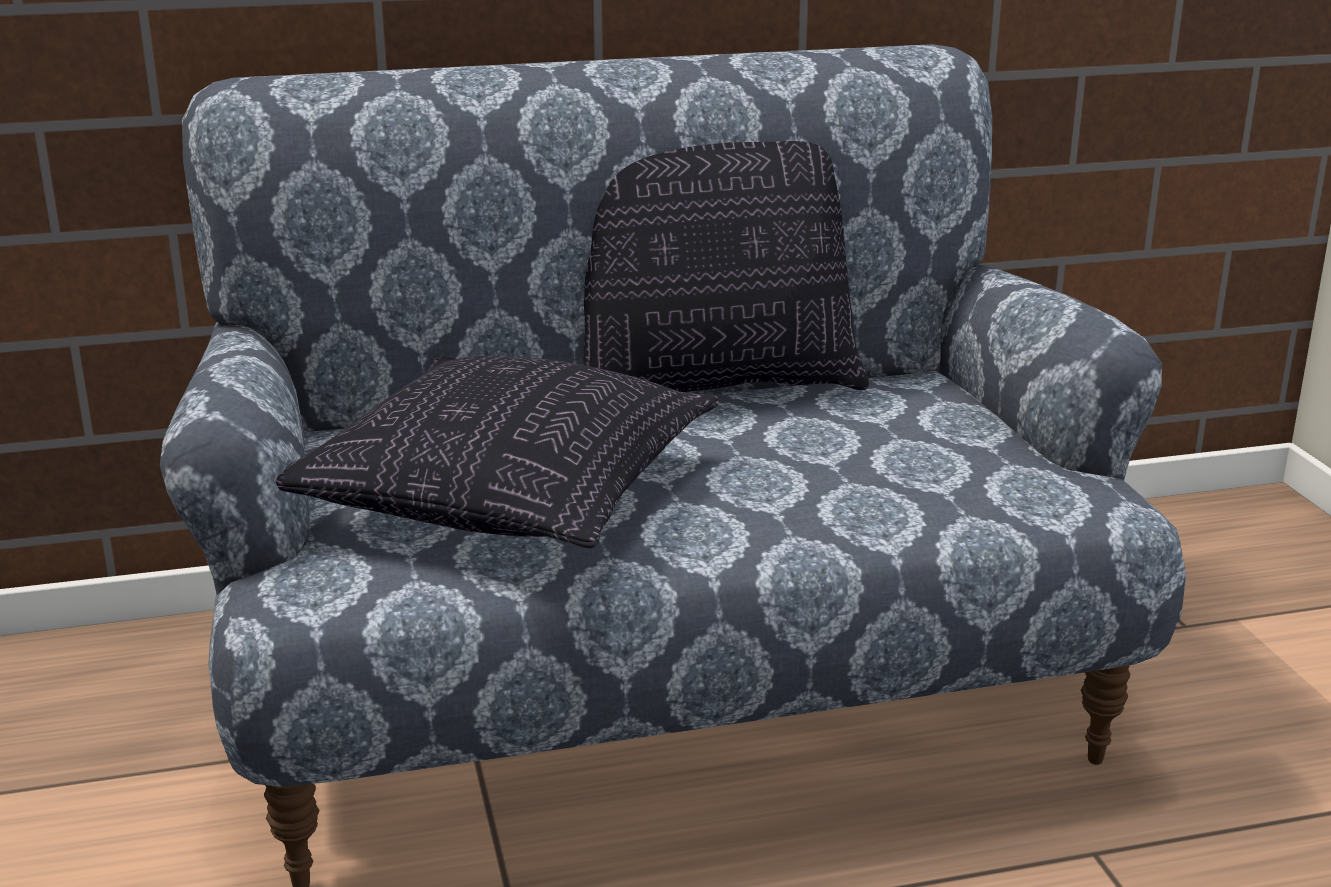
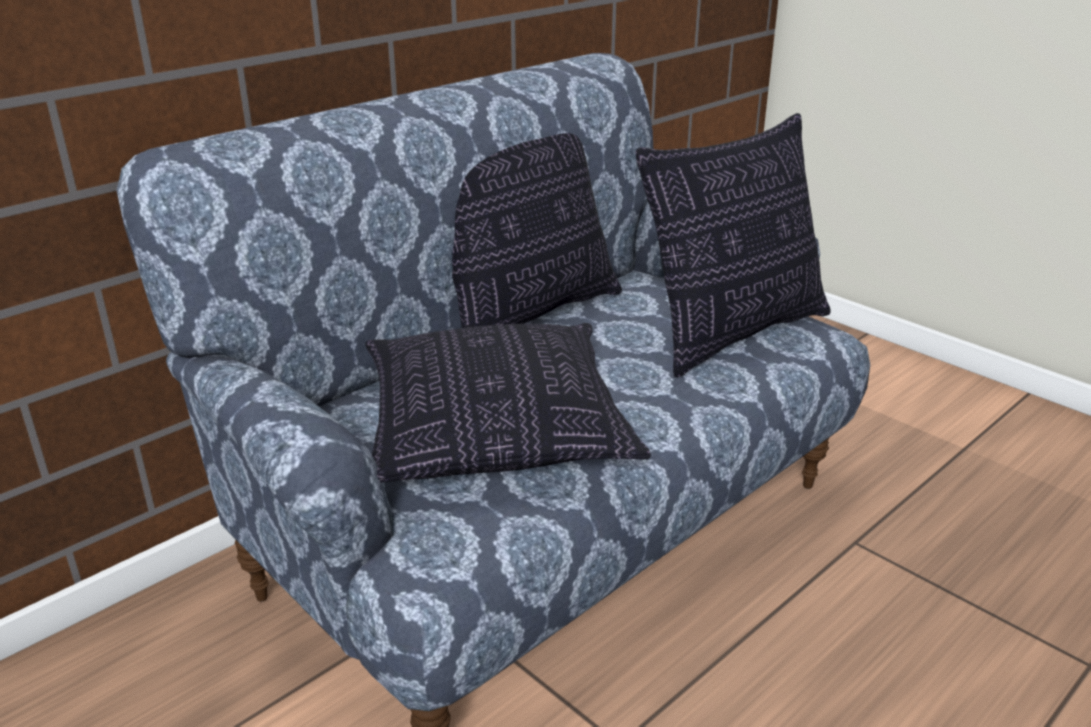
camera: 30 degrees left, 5 degrees up
(960, 469) = (733, 333): none -> pillow

